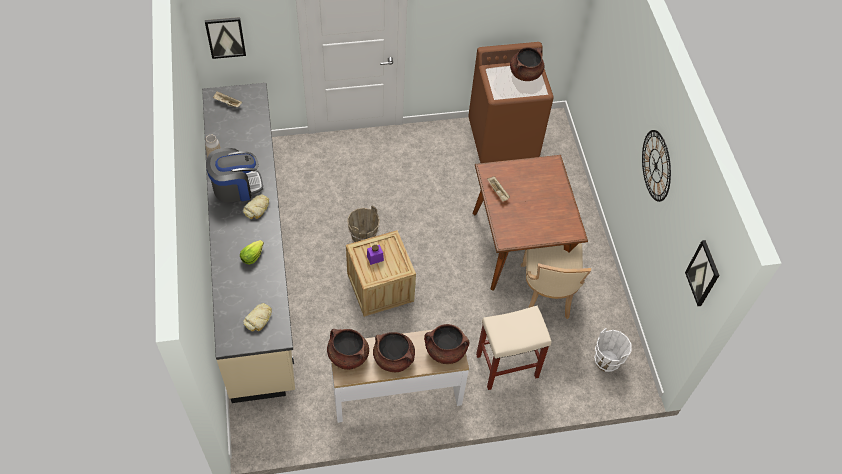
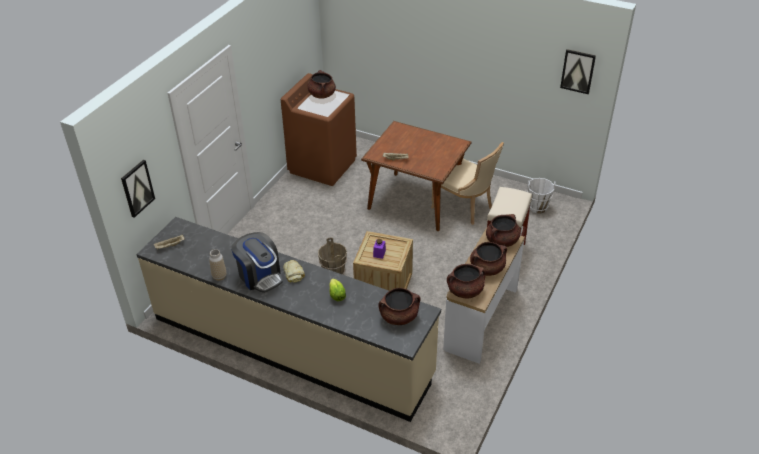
camera: 50 degrees left, 15 degrees down
(236, 187) = (260, 276): coffee machine -> coffee machine turned 120 degrees clockwise
(258, 319) = (399, 316): bread -> brown cooking pot
(656, 165) = (479, 56): wall clock -> none

